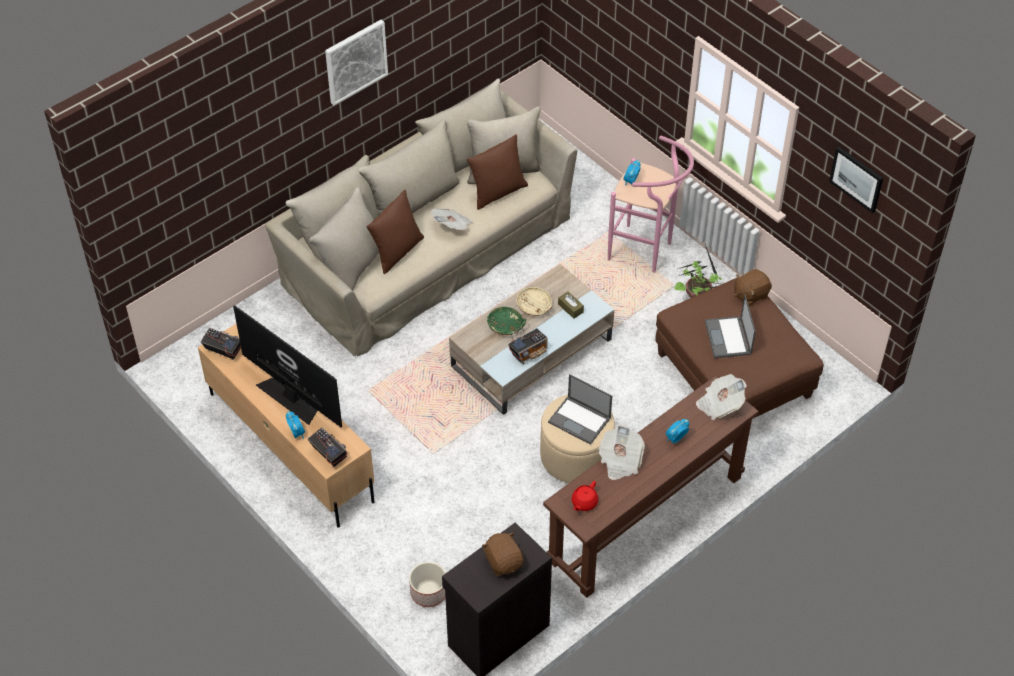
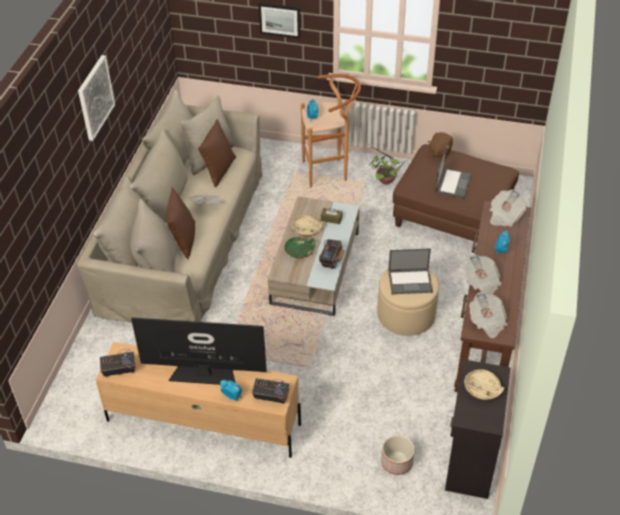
camera: 35 degrees left, 5 degrees down
(503, 561) = (482, 389): brown plush toy -> beige bowl
(584, 502) = (487, 322): red teapot -> newspaper
(646, 252) = (329, 171): pink stool -> brown stool
(728, 338) = (453, 183): laptop -> laptop turned 120 degrees counterclockwise
(857, 178) = (503, 22): picture -> picture (280, 19)

